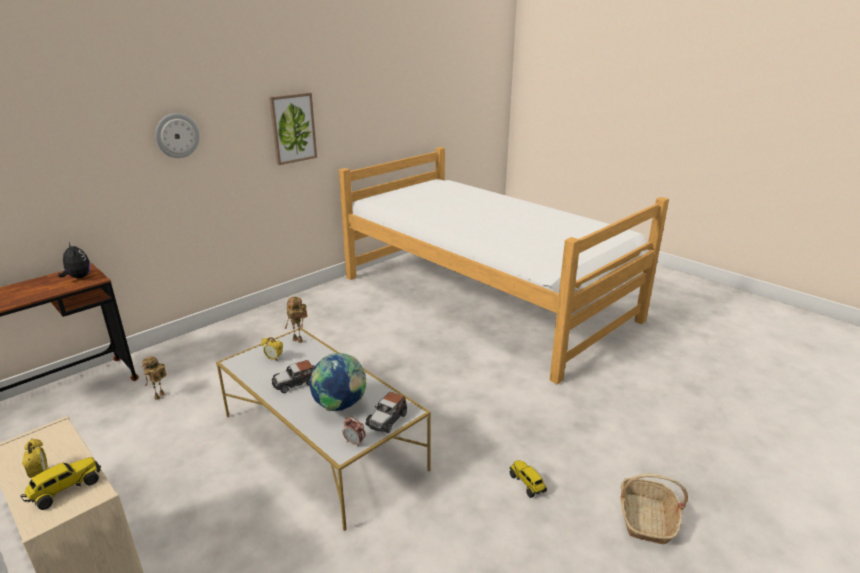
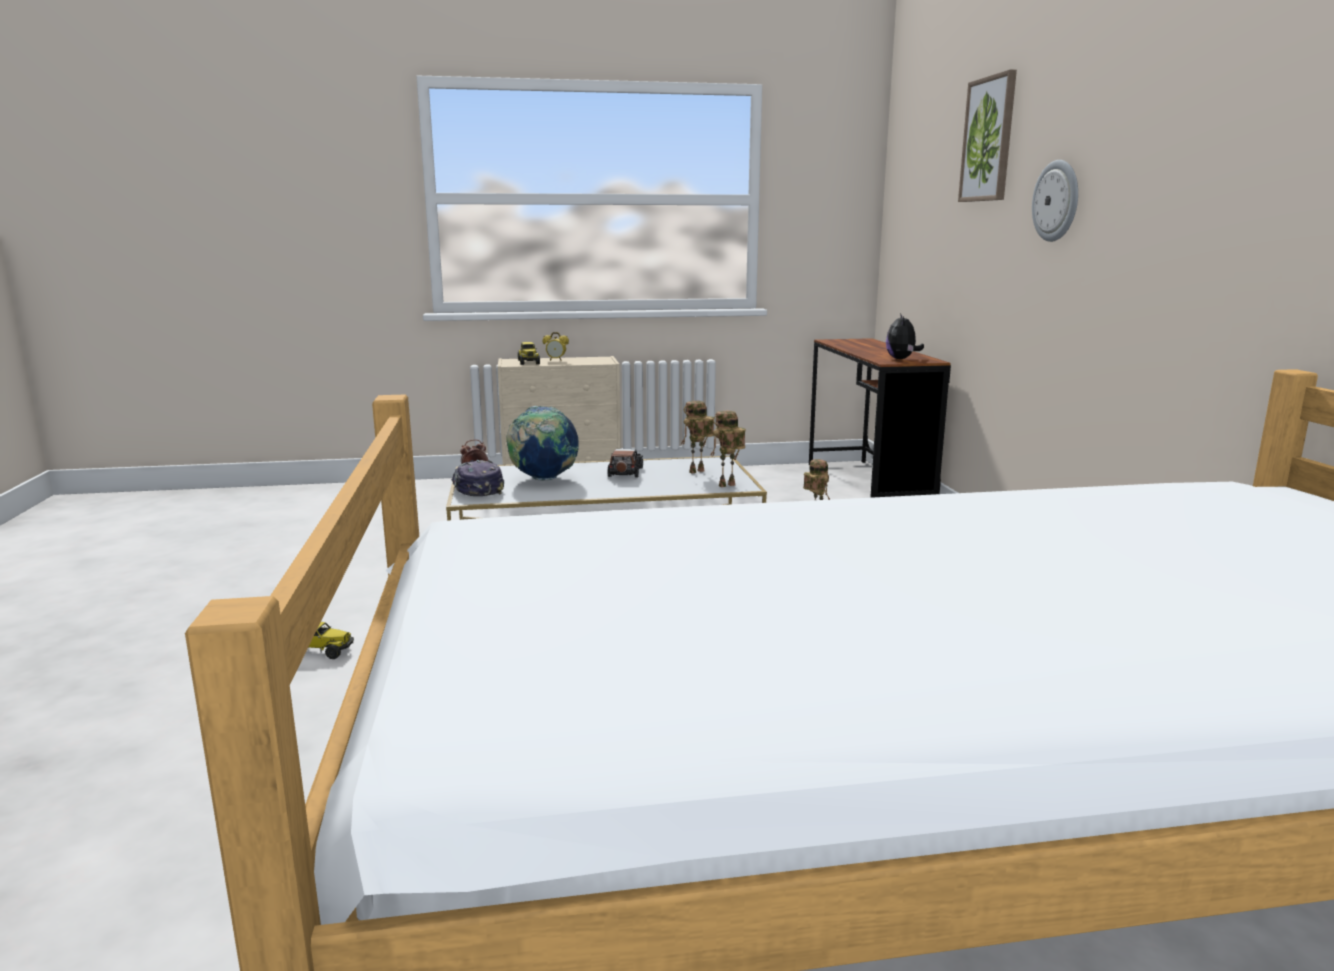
camera: 125 degrees right, 10 degrees down
(78, 277) = (902, 359): plush toy -> plush toy turned 105 degrees clockwise
(274, 359) = (697, 472): alarm clock -> toy robot
(293, 128) = (1232, 218): picture -> picture (988, 139)
(387, 419) = (477, 489): toy car -> cap
(646, 518) = (111, 699): basket -> none

